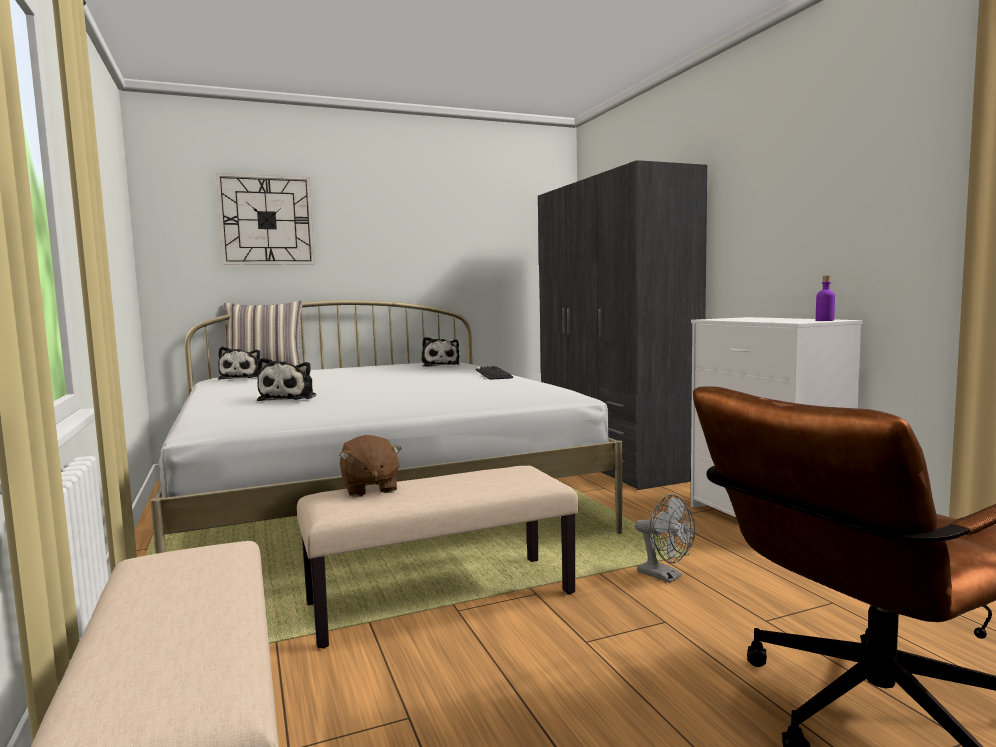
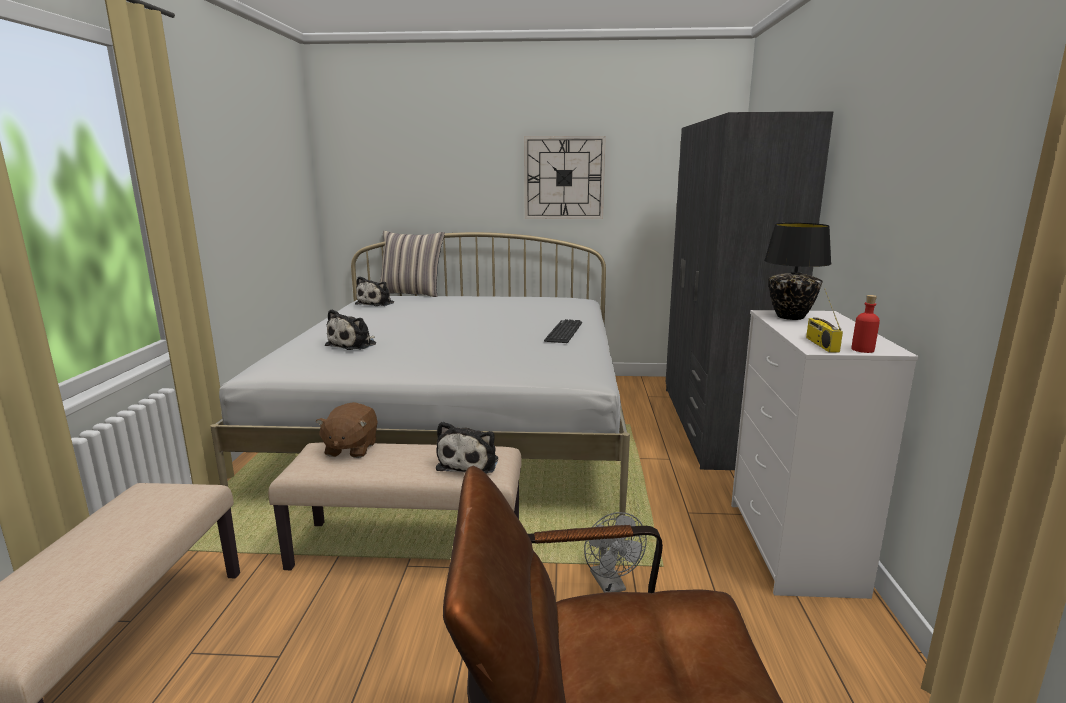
camera: 25 degrees right, 10 degrees up
(266, 220) = (418, 156): wall clock -> wall clock (564, 178)
(440, 365) = (549, 306): plush toy -> plush toy (470, 463)
(730, 319) = (790, 317): none -> black table lamp
(792, 321) = (820, 344): none -> radio
(824, 320) = (862, 350): purple bottle -> red bottle

